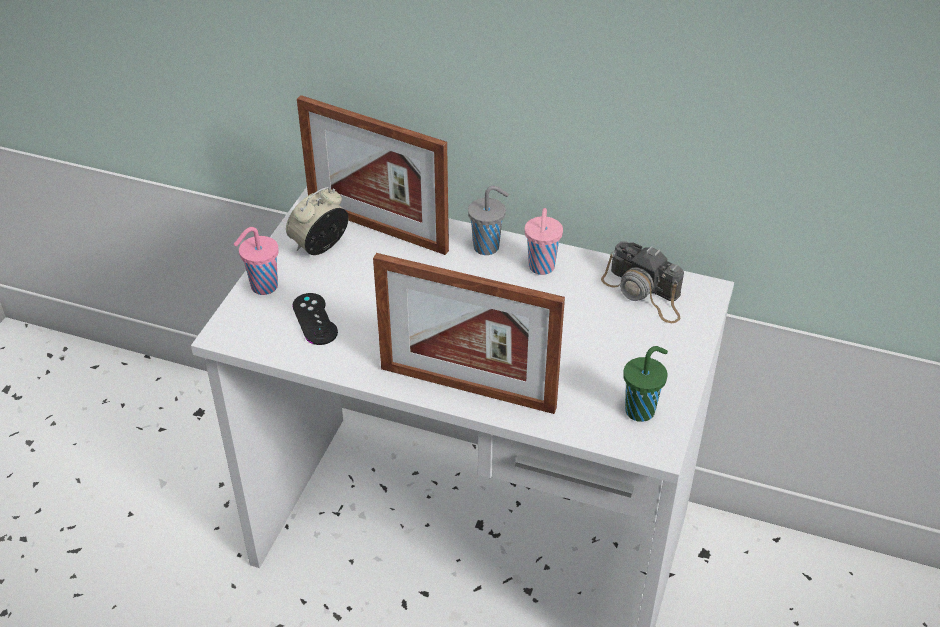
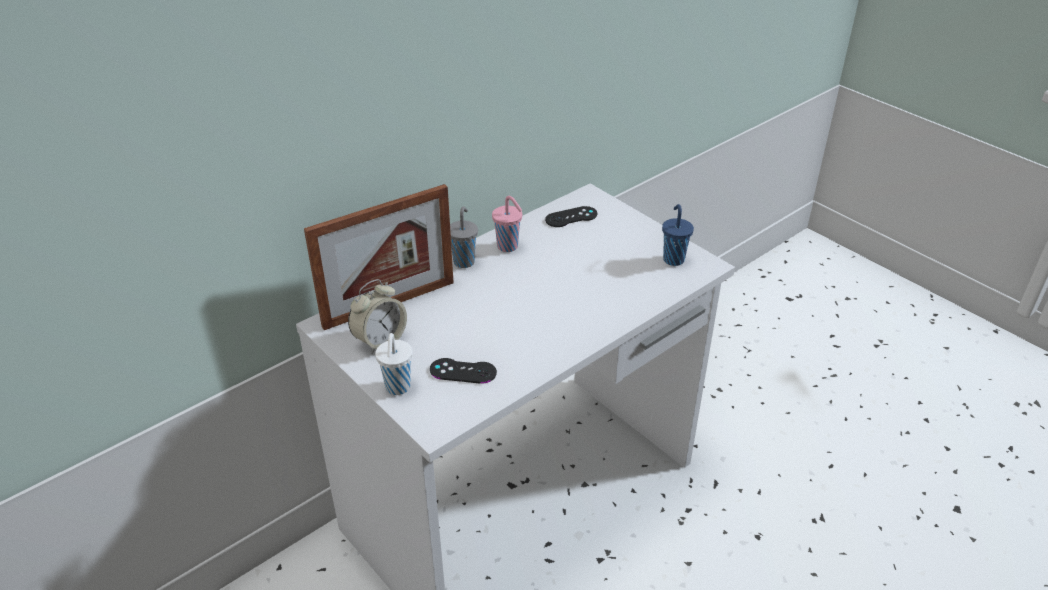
camera: 60 degrees left, 5 degrees down
(262, 287) = (397, 388): pink cup -> white cup
(320, 246) = (380, 340): alarm clock -> alarm clock turned 120 degrees counterclockwise
(467, 388) = (599, 322): picture frame -> none
(641, 410) = (673, 259): green cup -> blue cup
(644, 293) = (571, 217): camera -> black game controller

